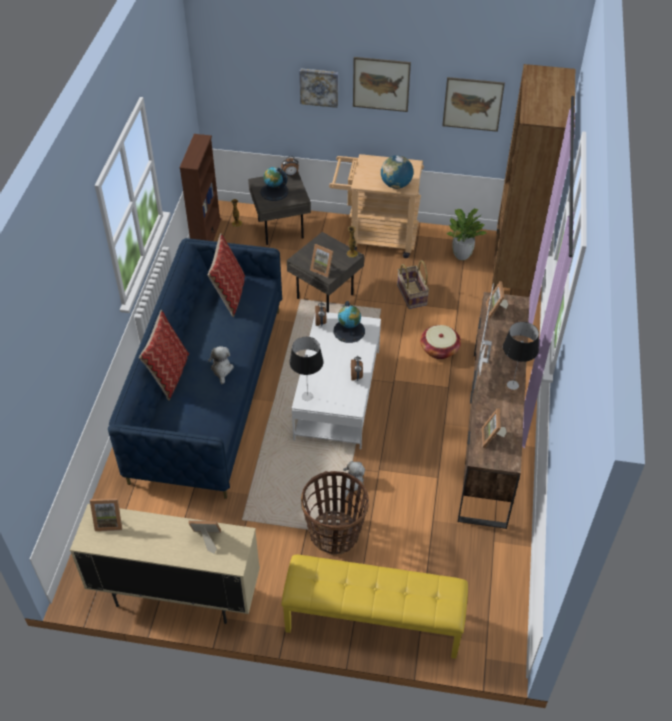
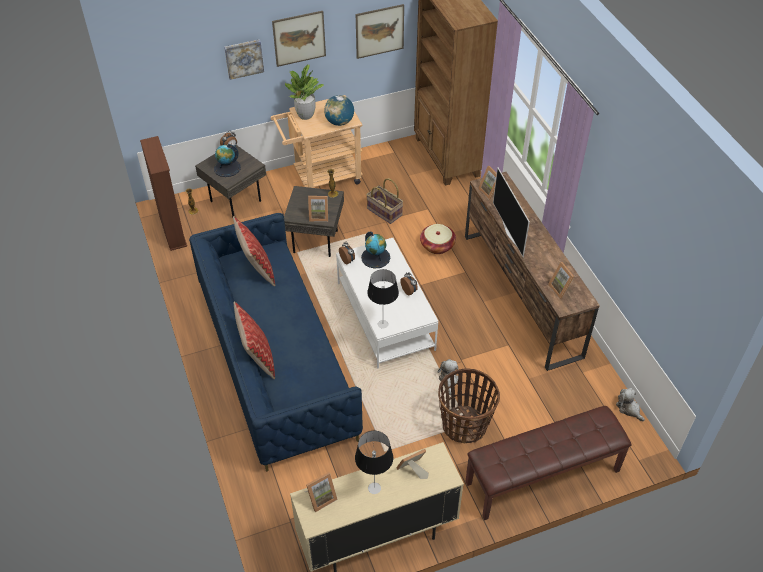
camera: 30 degrees left, 0 degrees up
(222, 369) = (299, 333): plush toy -> plush toy (629, 409)
(373, 622) = (542, 477): yellow bench -> brown bench
(461, 255) = (400, 165): potted plant -> potted plant (305, 115)
(512, 385) = (544, 243): table lamp -> table lamp (374, 488)

